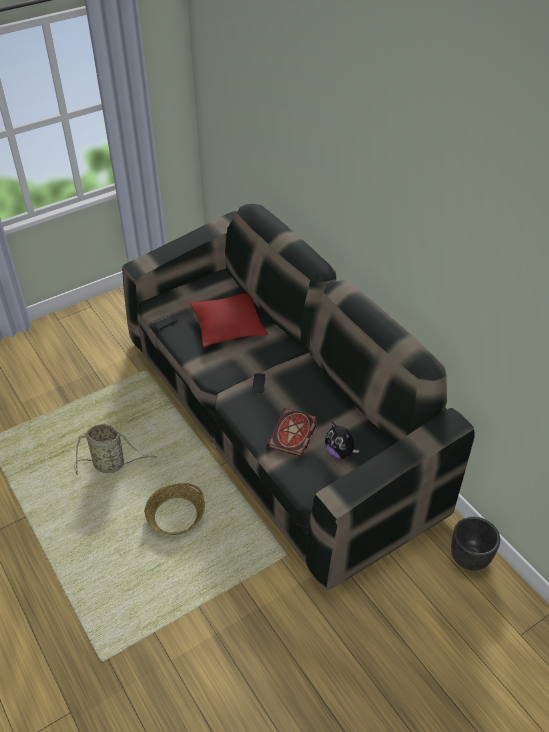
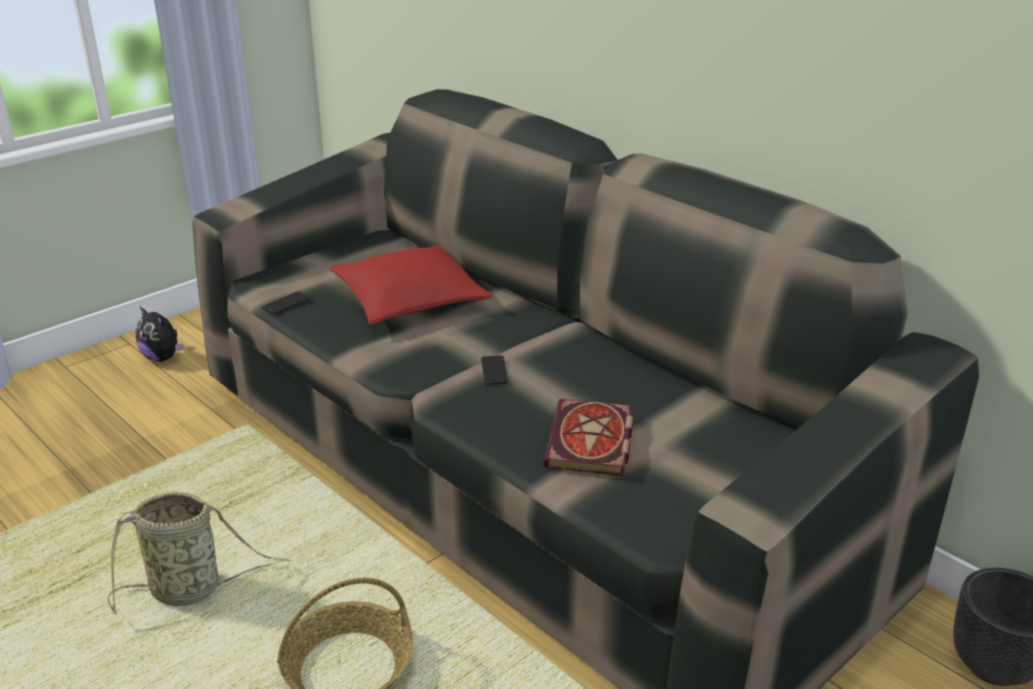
camera: 10 degrees left, 15 degrees down
(340, 452) = (699, 461): plush toy -> plush toy (163, 358)

